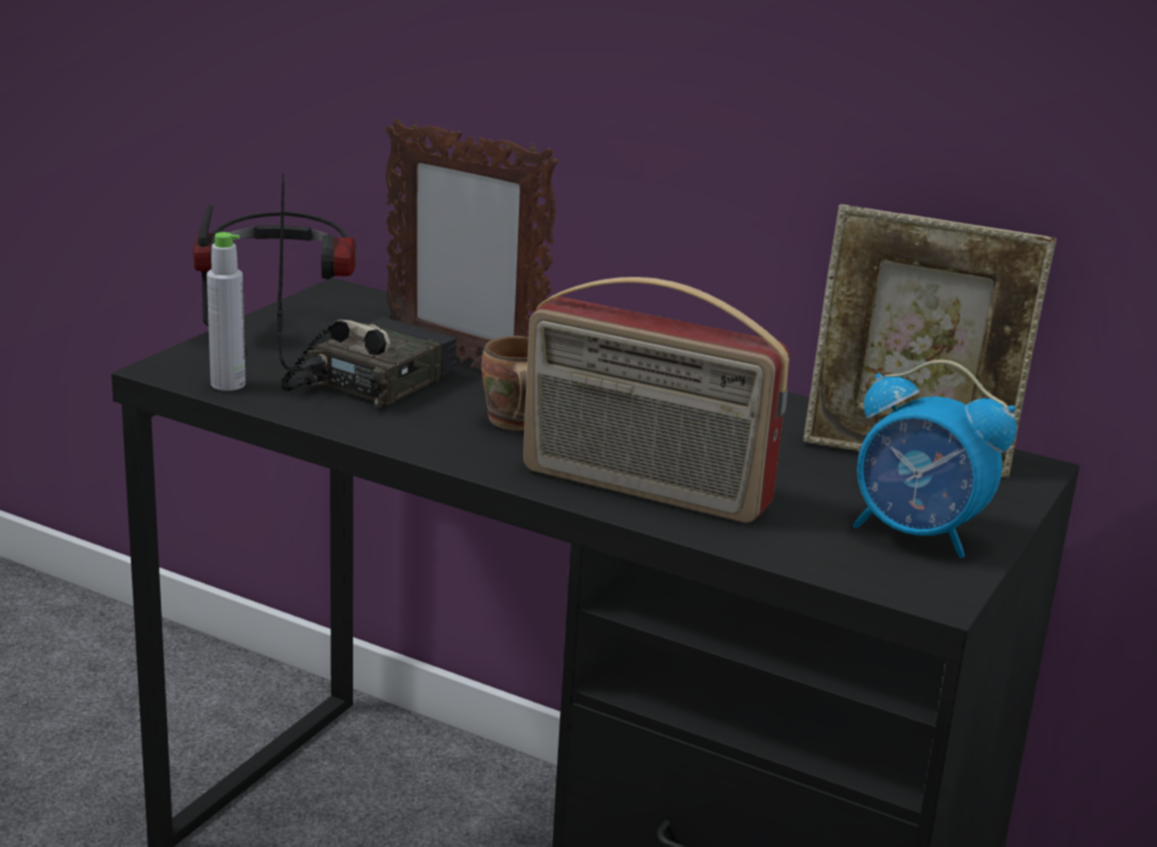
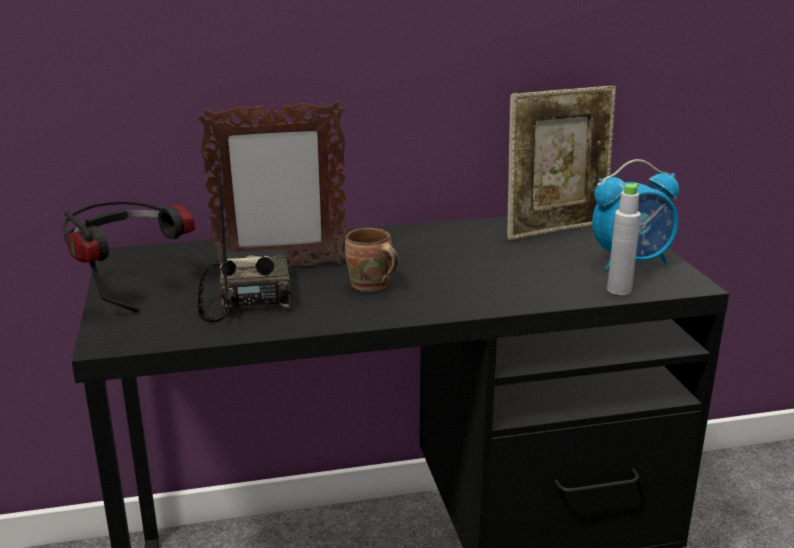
camera: 40 degrees left, 0 degrees up
(228, 384) = (169, 334): grey bottle -> grey bottle (619, 290)
(643, 490) = (496, 292): radio -> none

